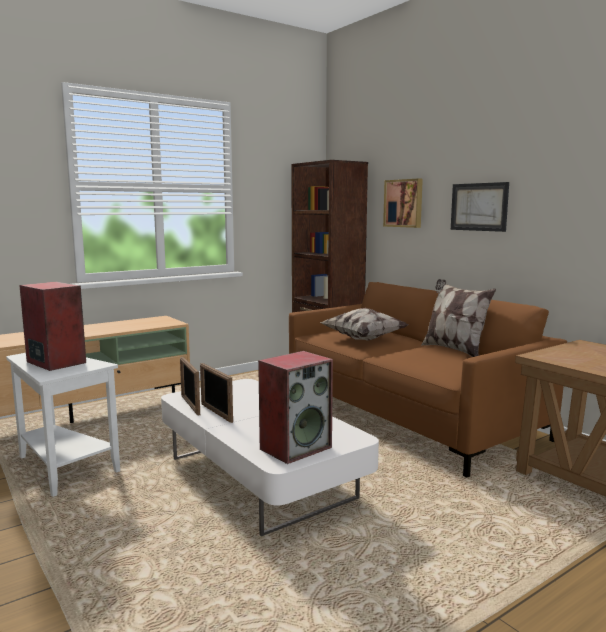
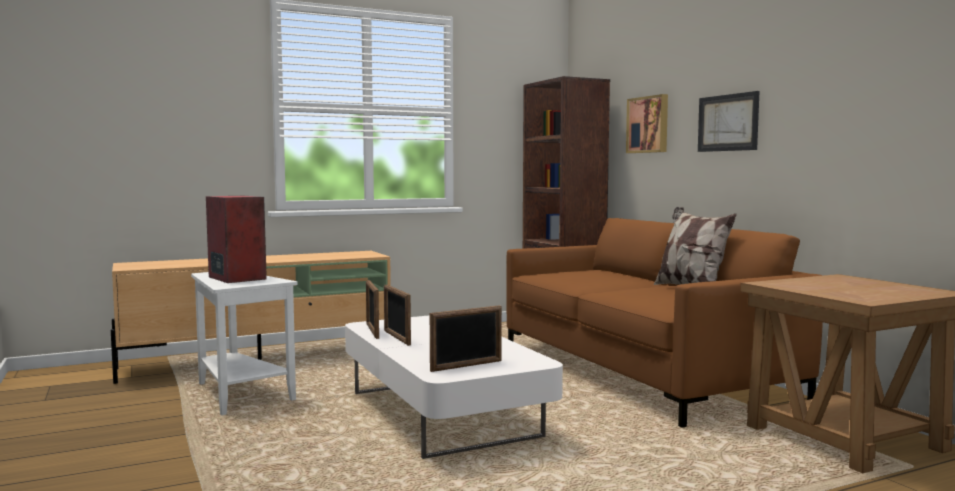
camera: 10 degrees right, 5 degrees down
(296, 447) = (466, 366): speaker -> picture frame
(363, 338) = (589, 278): pillow -> none

